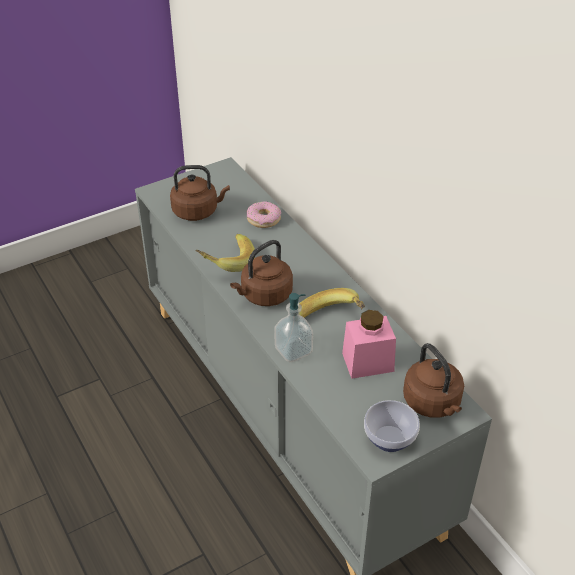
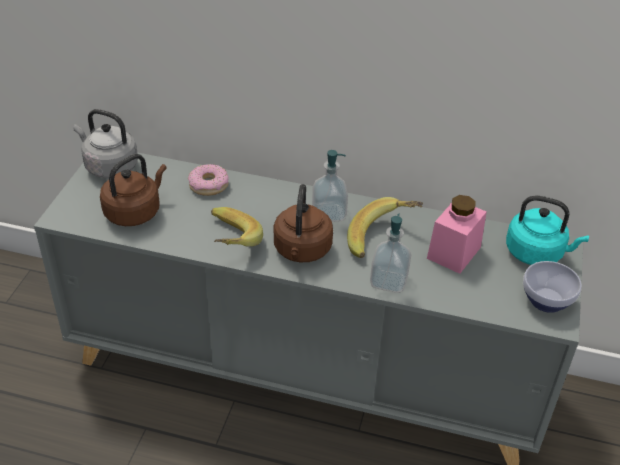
camera: 45 degrees left, 0 degrees up
(219, 175) = (109, 166): none -> grey kettle
(316, 282) = (329, 214): none -> soap dispenser
(433, 403) = (537, 253): brown kettle -> turquoise kettle

